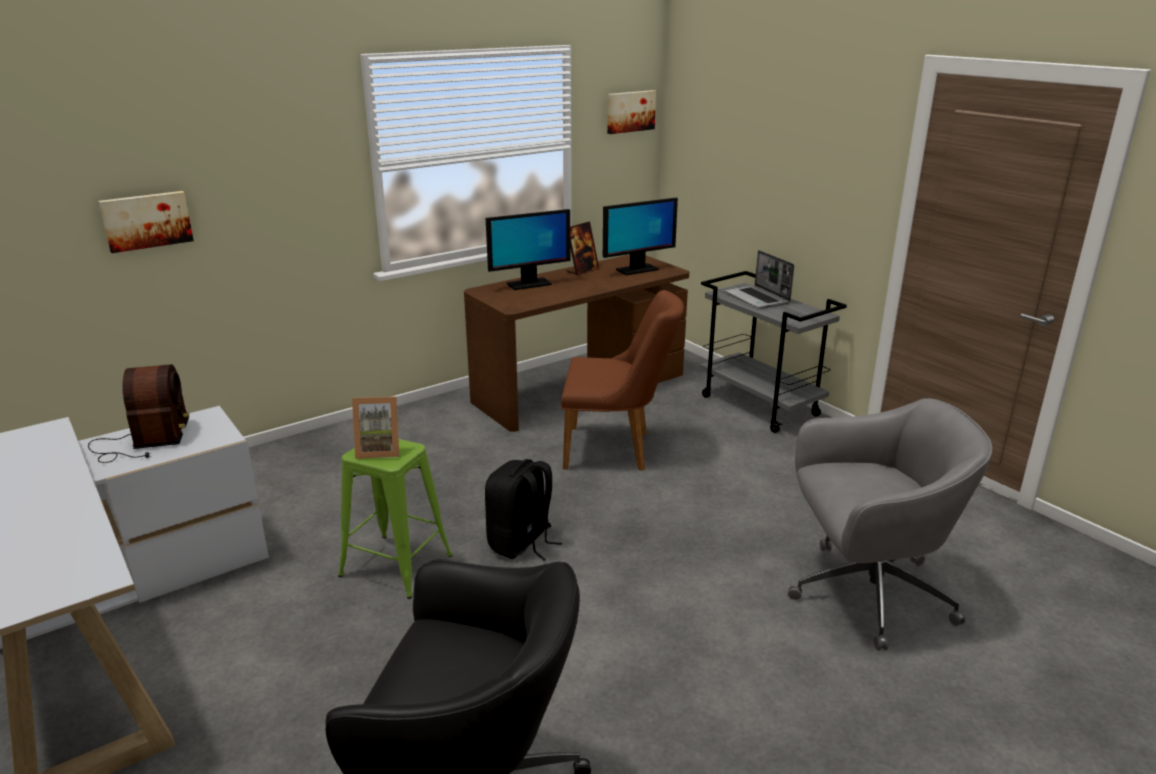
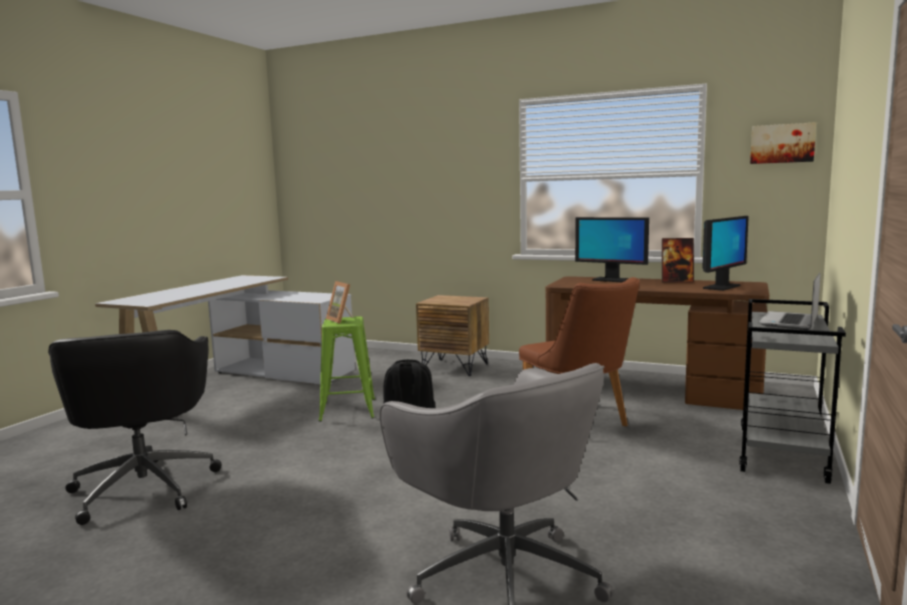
camera: 60 degrees right, 15 degrees down
(144, 441) = (299, 295): radio -> none
(146, 220) = (388, 197): picture -> none
(351, 449) = (455, 367): none -> brown nightstand
(636, 270) = (721, 287): monitor -> monitor turned 75 degrees counterclockwise

